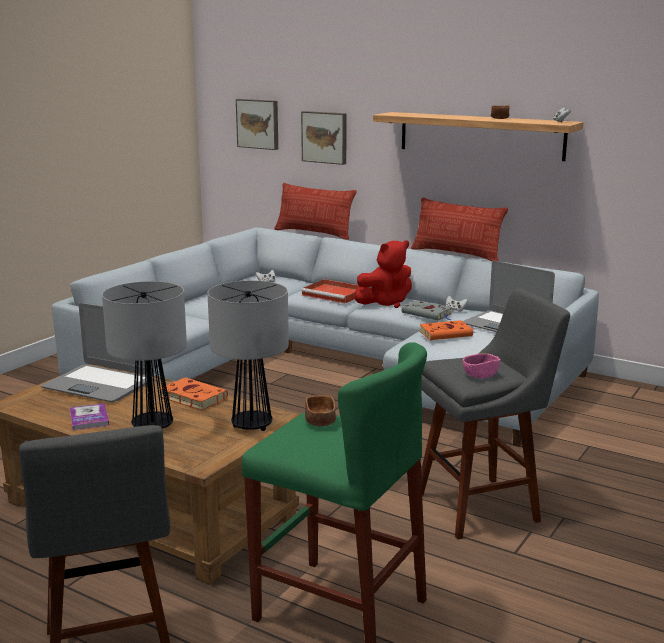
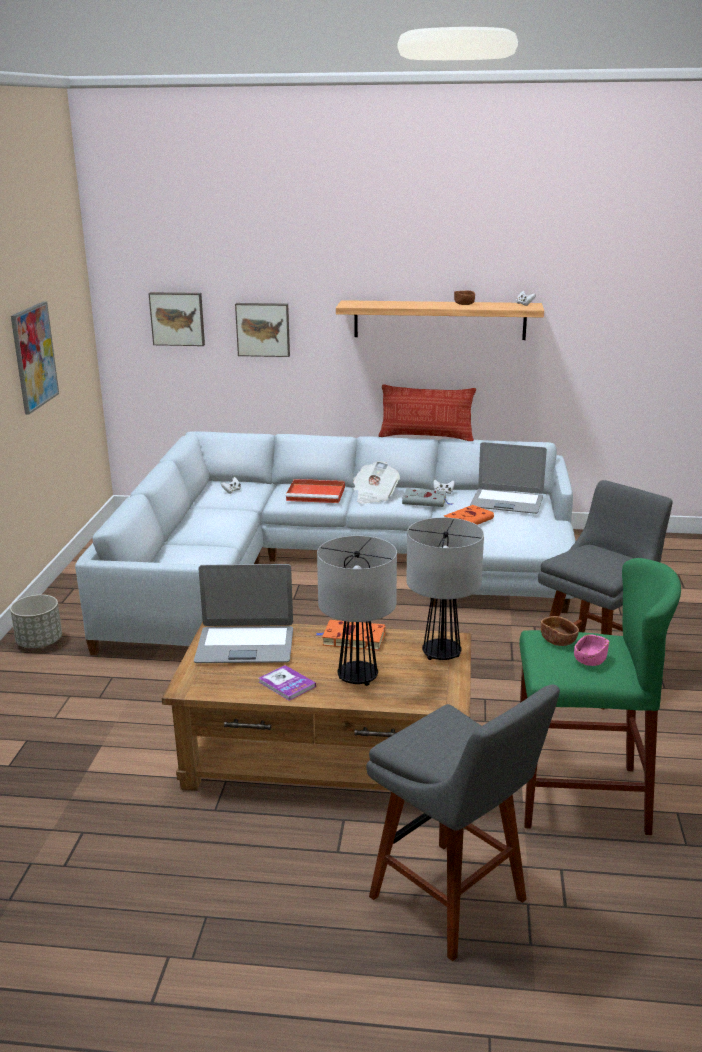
camera: 25 degrees left, 5 degrees up
(40, 375) = (39, 642): none -> grey planter
(102, 137) = (34, 356): none -> picture
(314, 233) = (261, 431): pillow -> none
(386, 303) = (374, 495): red plush toy -> newspaper
(480, 375) = (608, 565): pink bowl -> pink bowl (590, 660)

